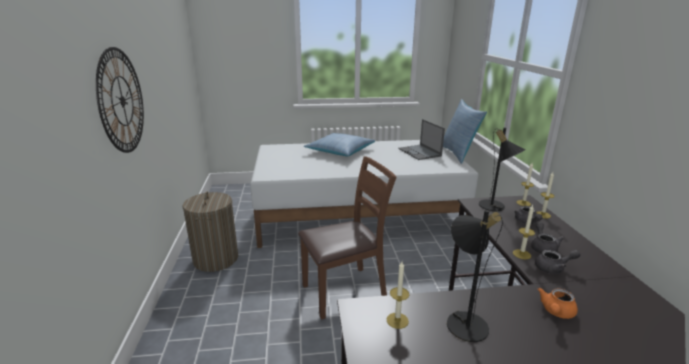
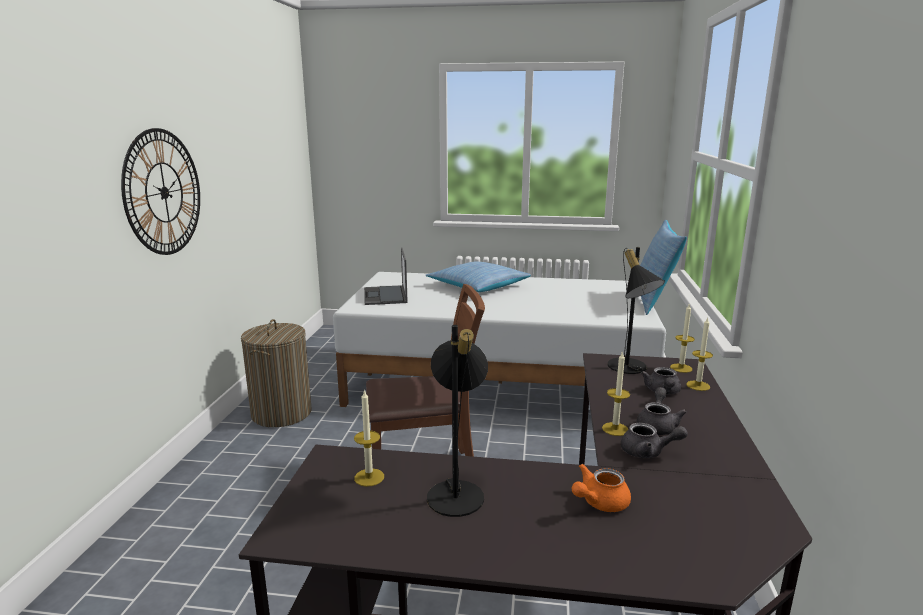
camera: 15 degrees right, 5 degrees down
(420, 152) = (593, 296): laptop -> laptop (385, 296)

